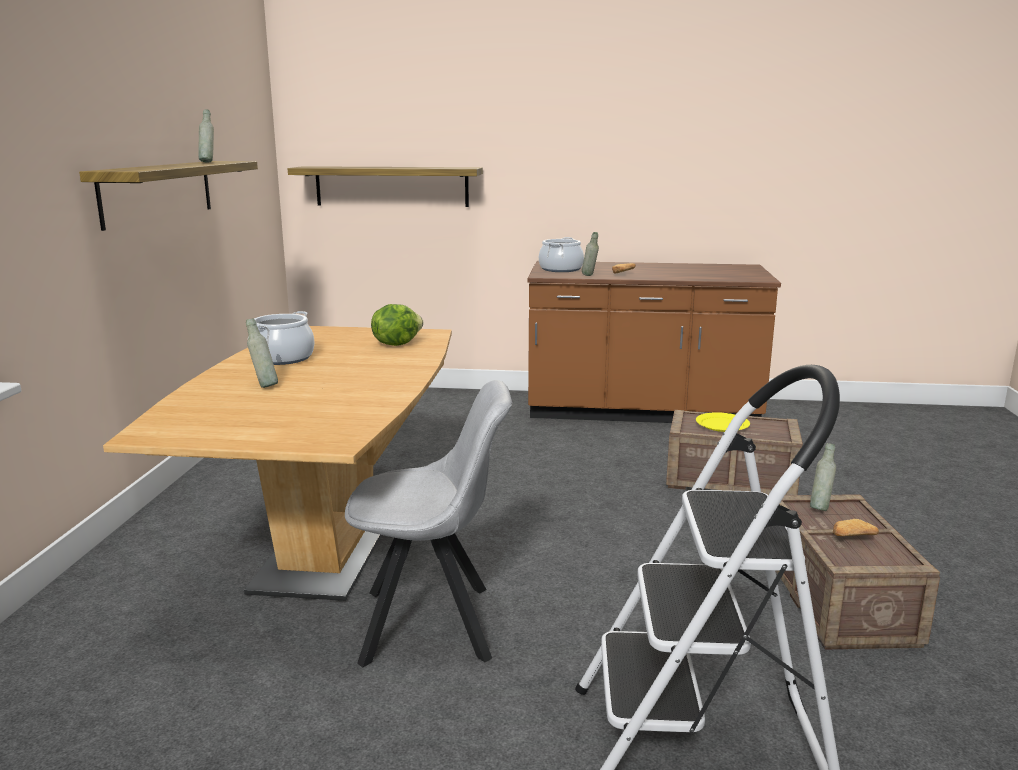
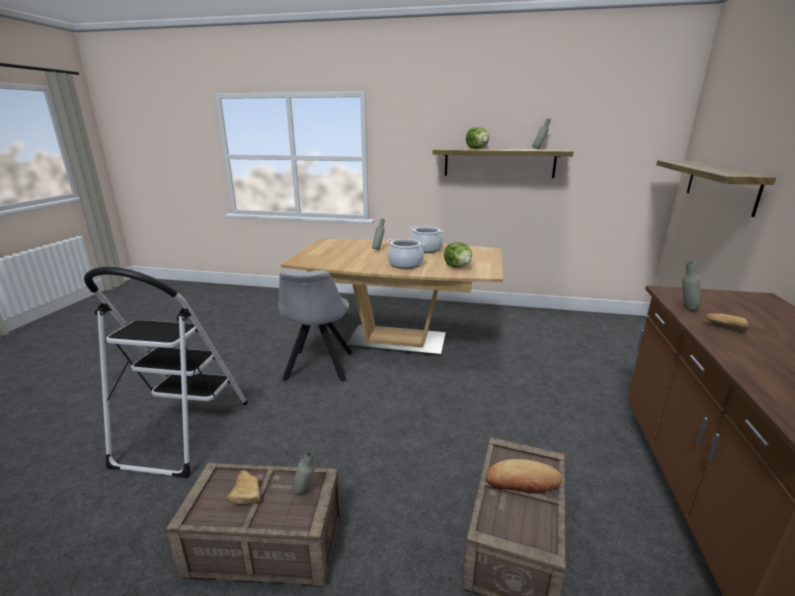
camera: 95 degrees right, 5 degrees up
(158, 166) = (477, 149): none -> lettuce
(560, 269) = (717, 299): cooking pot -> cooking pot (405, 264)
(722, 424) = (522, 481): yellow plate -> bread

